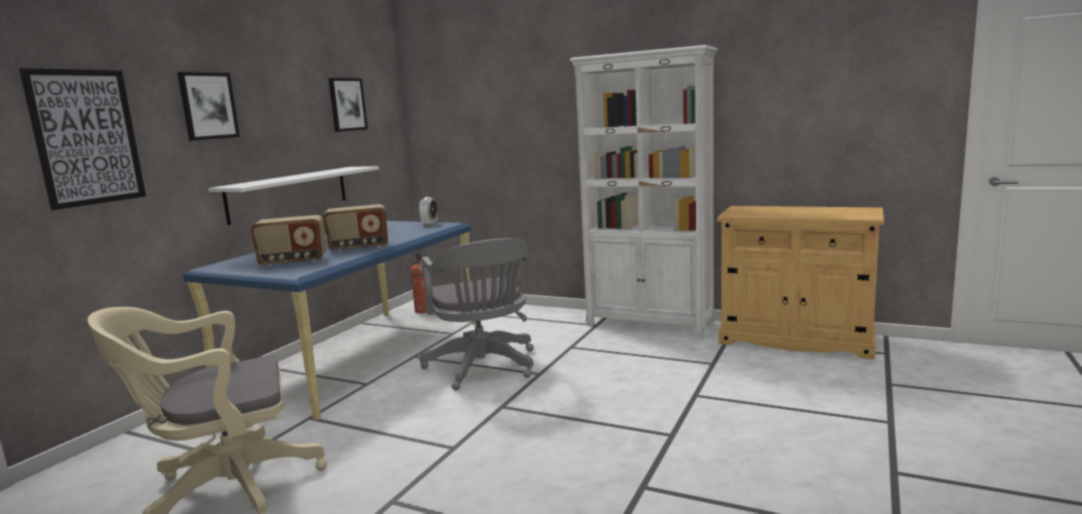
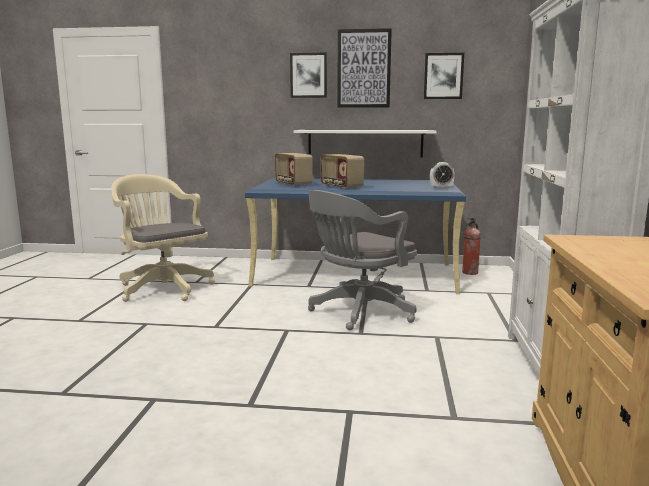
camera: 70 degrees right, 0 degrees up
(86, 137) = (230, 92): picture -> picture (364, 68)

